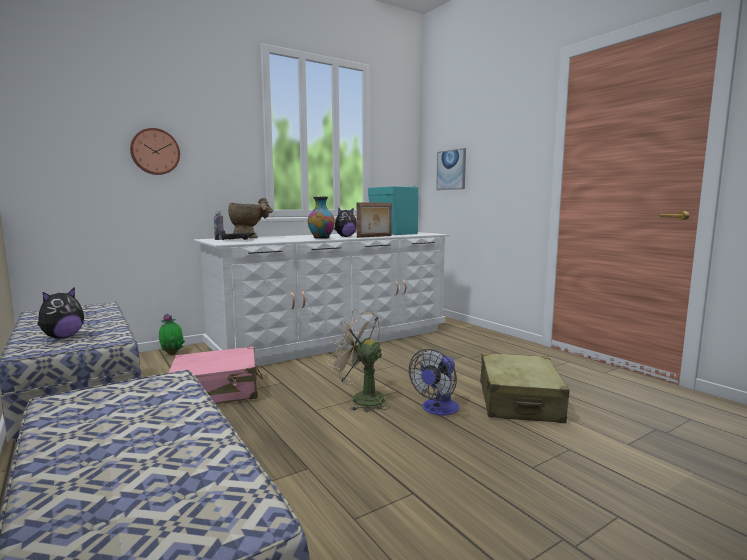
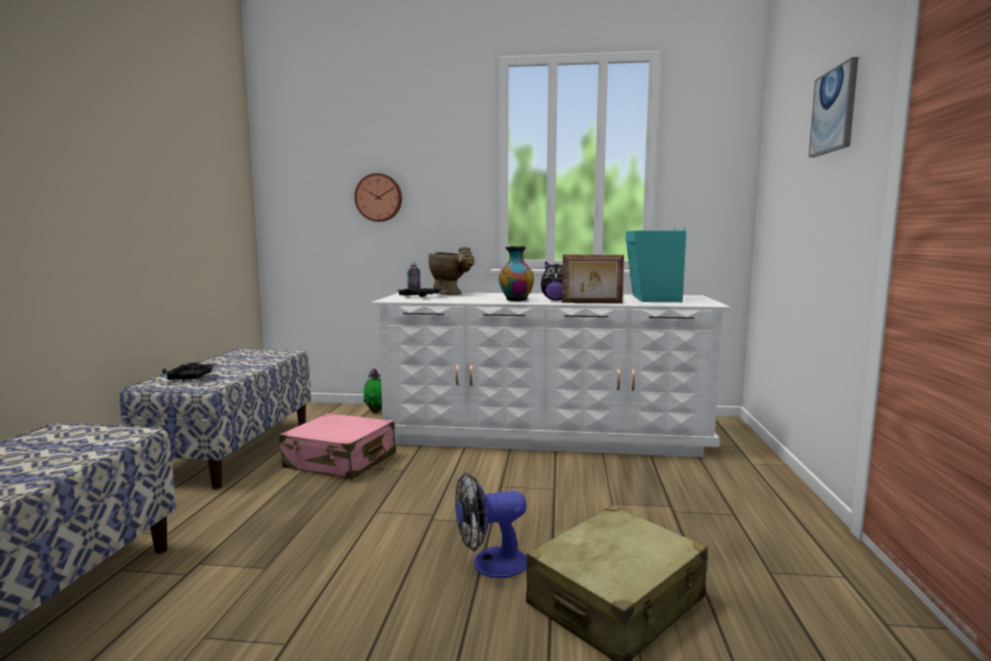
camera: 40 degrees right, 0 degrees up
(62, 337) = (192, 377): plush toy -> black tray
(361, 399) = (438, 516): beige fan -> none
(451, 170) = (781, 198): picture -> picture (834, 111)

